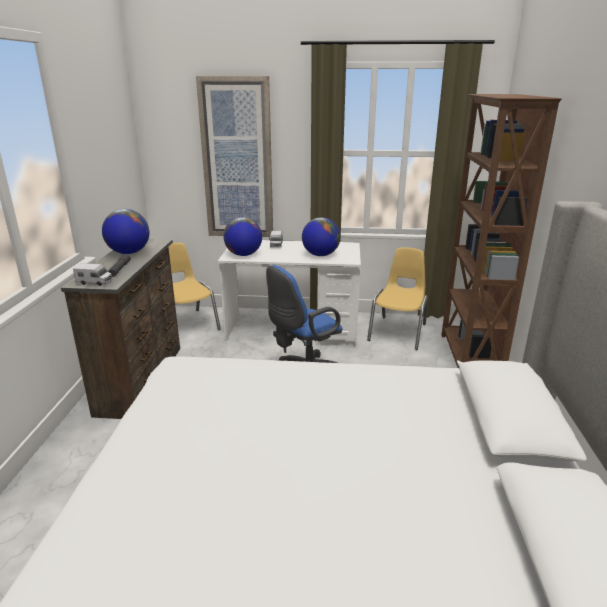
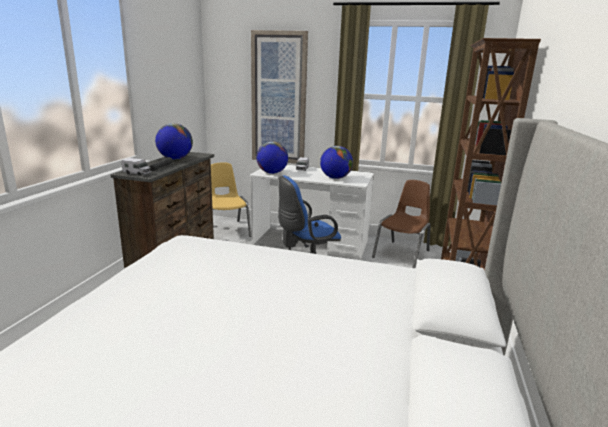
camera: 10 degrees right, 5 degrees down
(398, 332) = (402, 254): yellow chair -> brown chair

